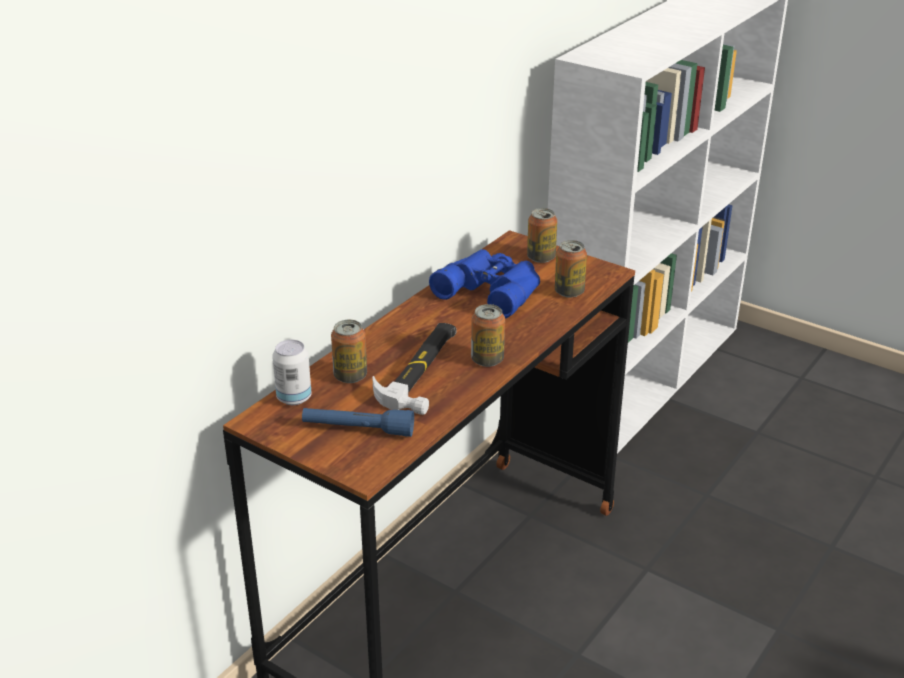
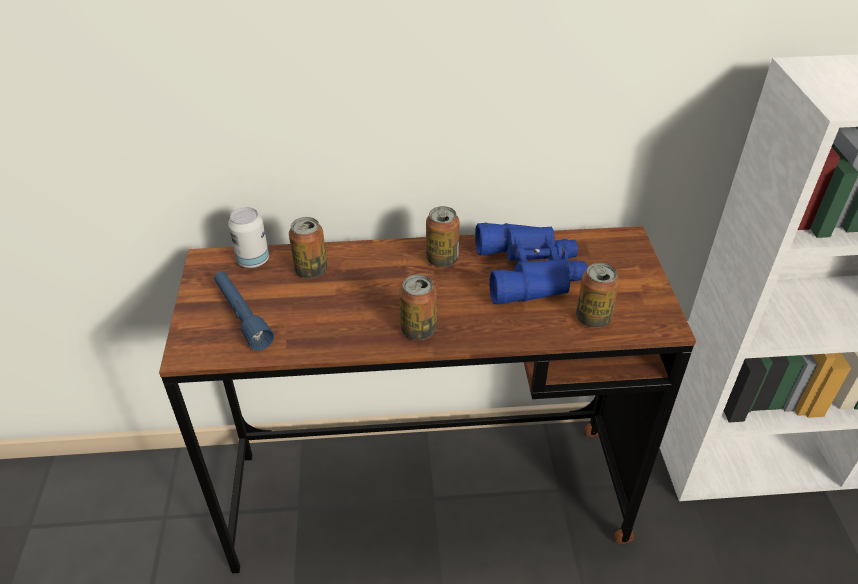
camera: 50 degrees right, 10 degrees up
(422, 370) = (360, 302): hammer -> none
(541, 257) = (625, 269): can -> can (442, 259)

